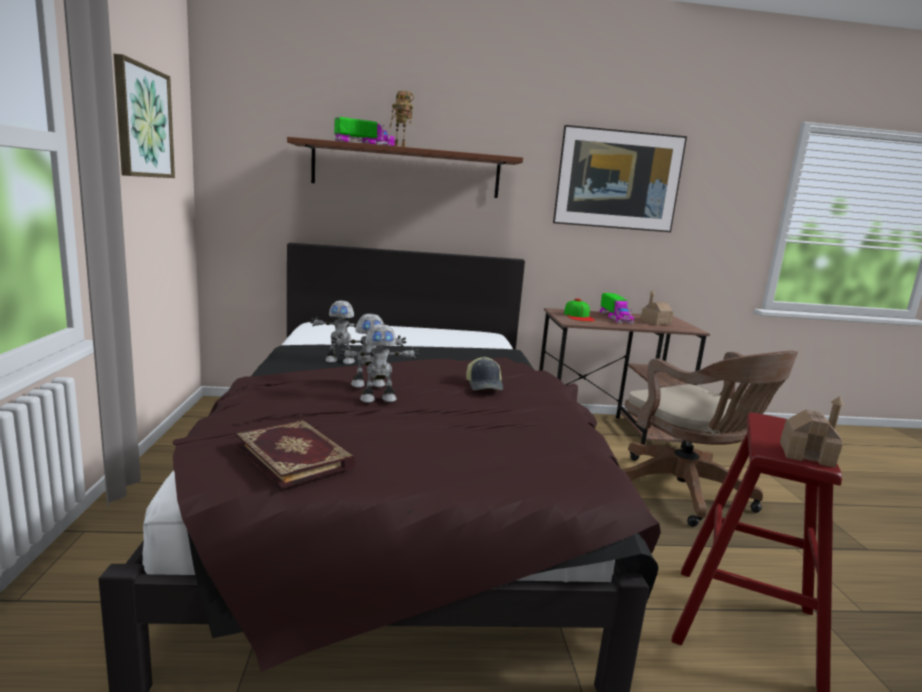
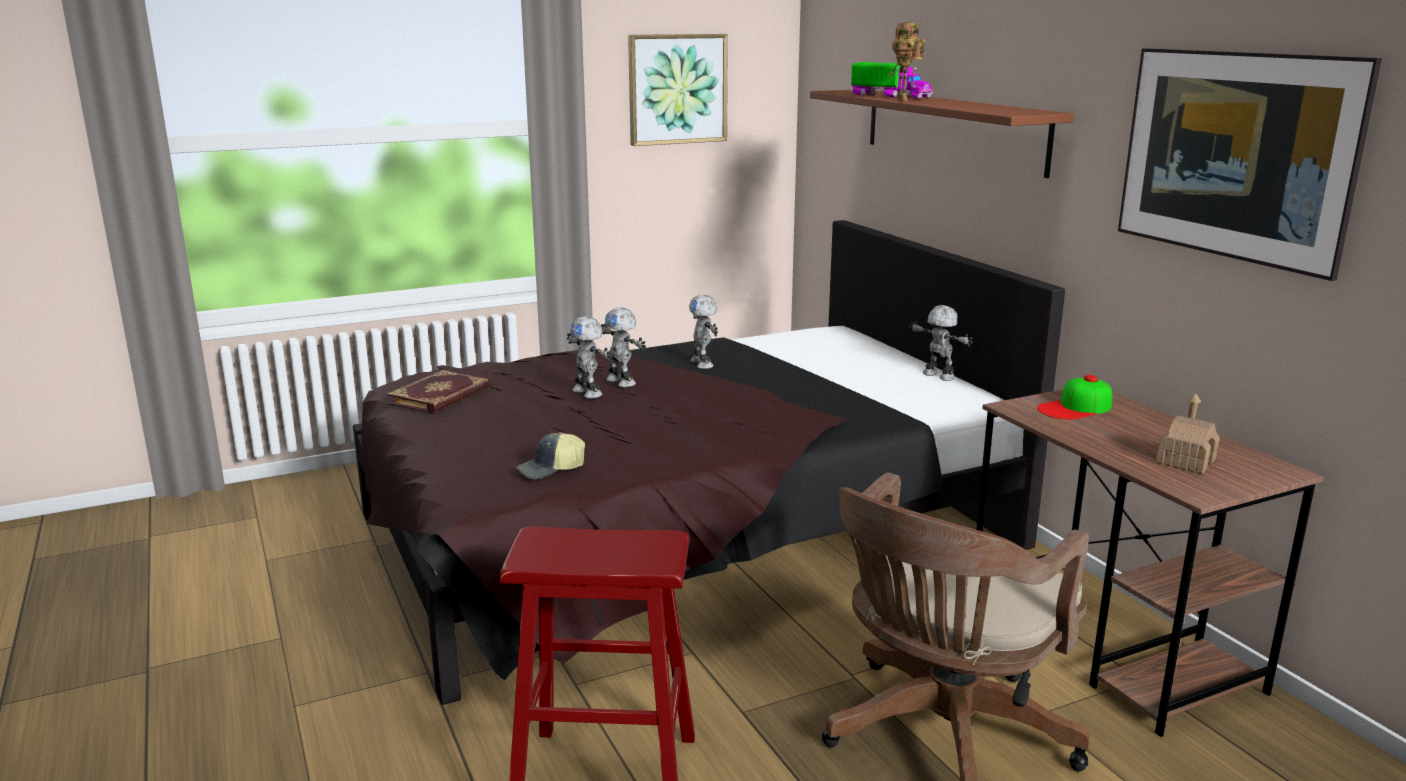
camera: 70 degrees right, 5 degrees up
(443, 330) = (937, 376): none -> toy robot
(484, 385) = (691, 421): cap -> cap (551, 470)
(615, 317) = (1140, 431): toy truck -> none
(806, 454) = (545, 554): toy house -> none

